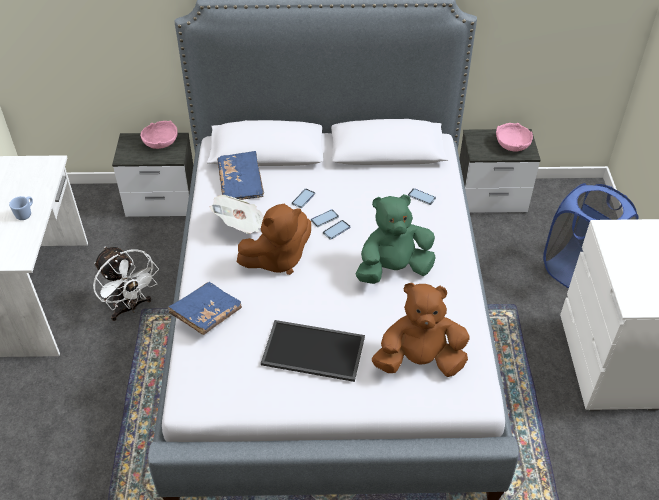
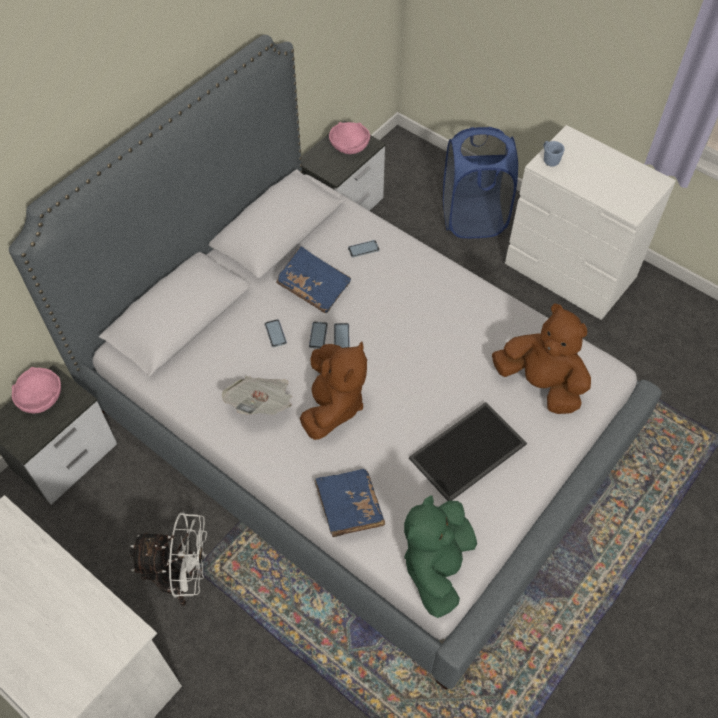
camera: 50 degrees left, 10 degrees up
(26, 214) = (60, 589): blue mug -> blue mug (549, 159)
(241, 184) = (202, 368): blue book -> blue book (314, 287)
(393, 269) = (427, 330): green plush toy -> green plush toy (437, 565)
(419, 361) = (540, 384): brown plush toy -> brown plush toy turned 90 degrees clockwise

